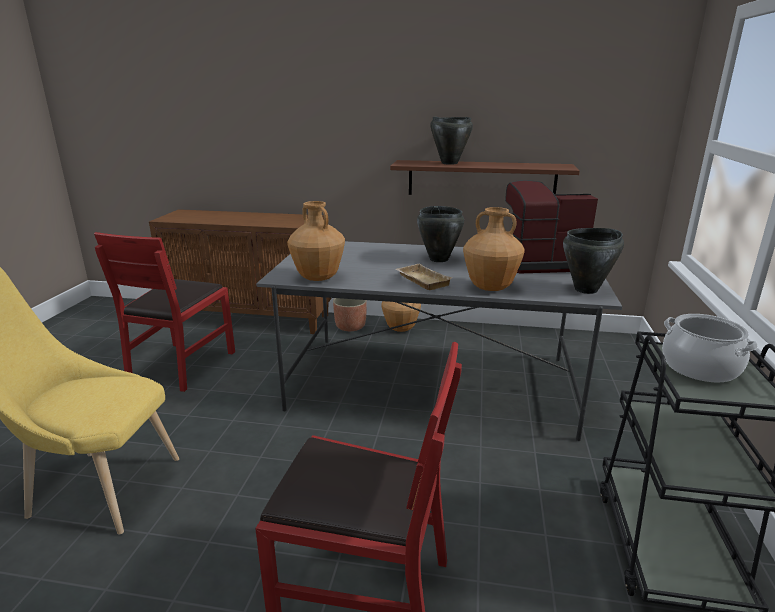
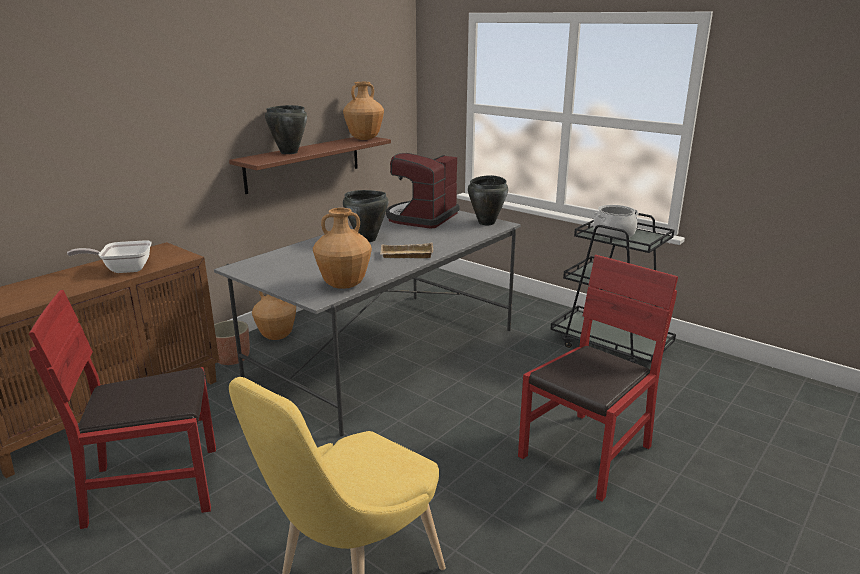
camera: 60 degrees left, 0 degrees up
(181, 365) = (154, 486): red chair -> red chair turned 120 degrees clockwise
(266, 220) = (123, 269): none -> frying pan
(491, 288) = (450, 242): brown vase -> brown vase (364, 139)

